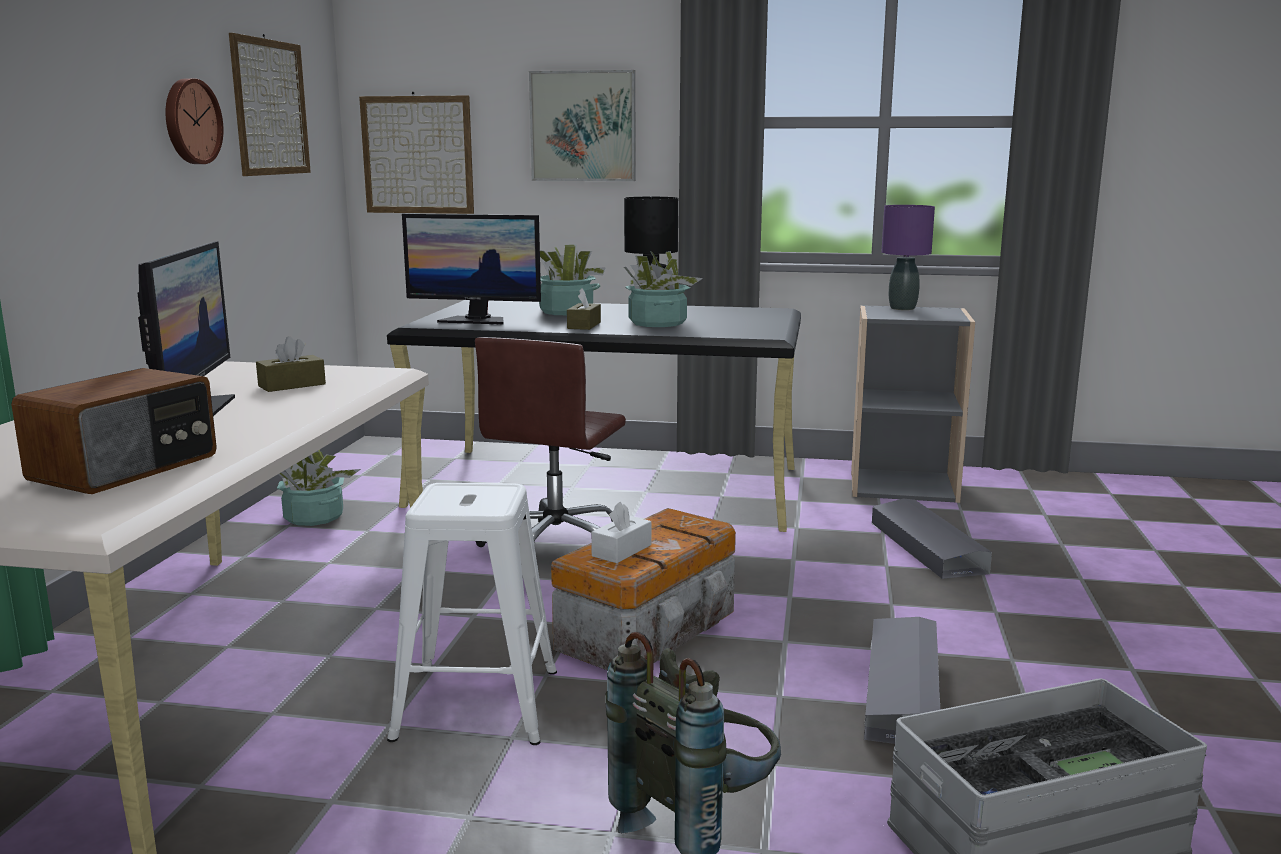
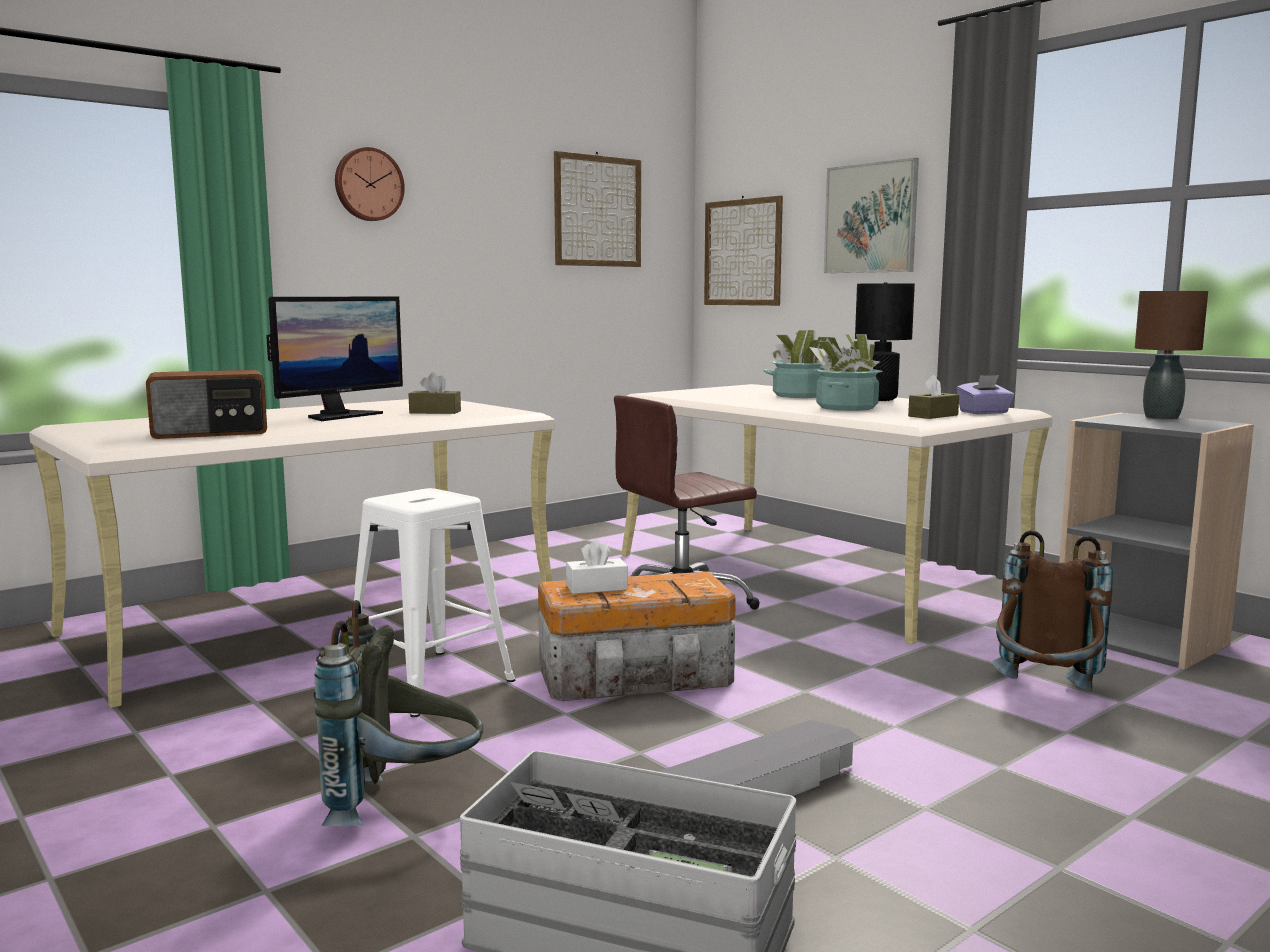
camera: 40 degrees right, 5 degrees down
(190, 121) = (500, 220): wall clock -> wall clock (368, 184)
(313, 517) = (554, 549): potted plant -> none
(476, 320) = (702, 394): monitor -> none
(584, 325) = (774, 404): brown tissue box -> brown tissue box (933, 416)
(609, 486) = (815, 575): black desk -> beige desk
(769, 316) = (984, 412): none -> purple tissue box
(902, 308) = (1161, 417): purple table lamp -> brown table lamp
(927, 547) = (1045, 695): grey storage box -> brown backpack

